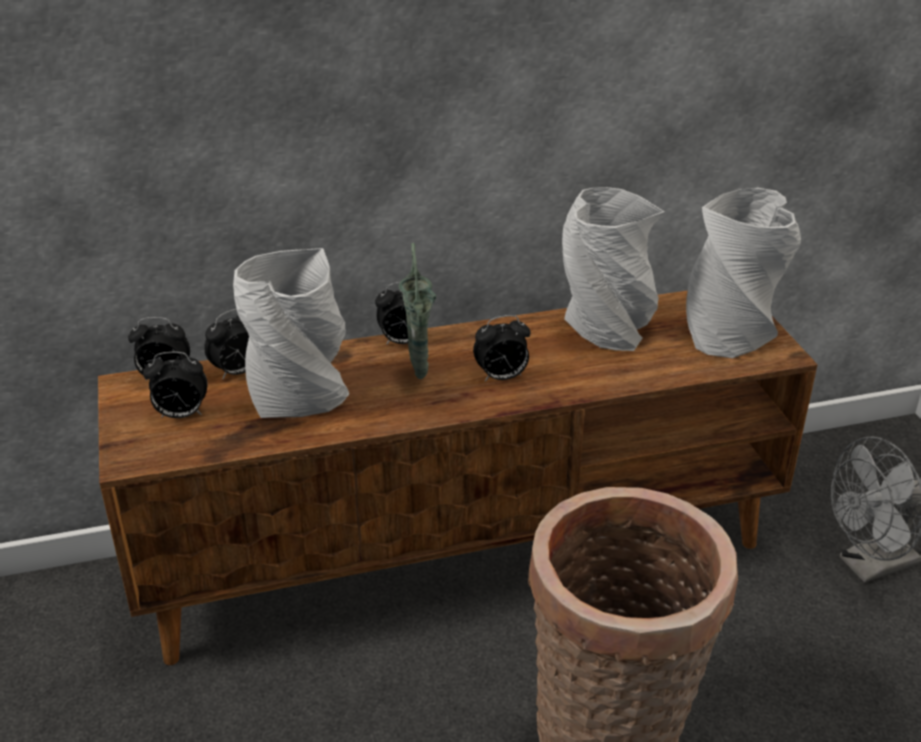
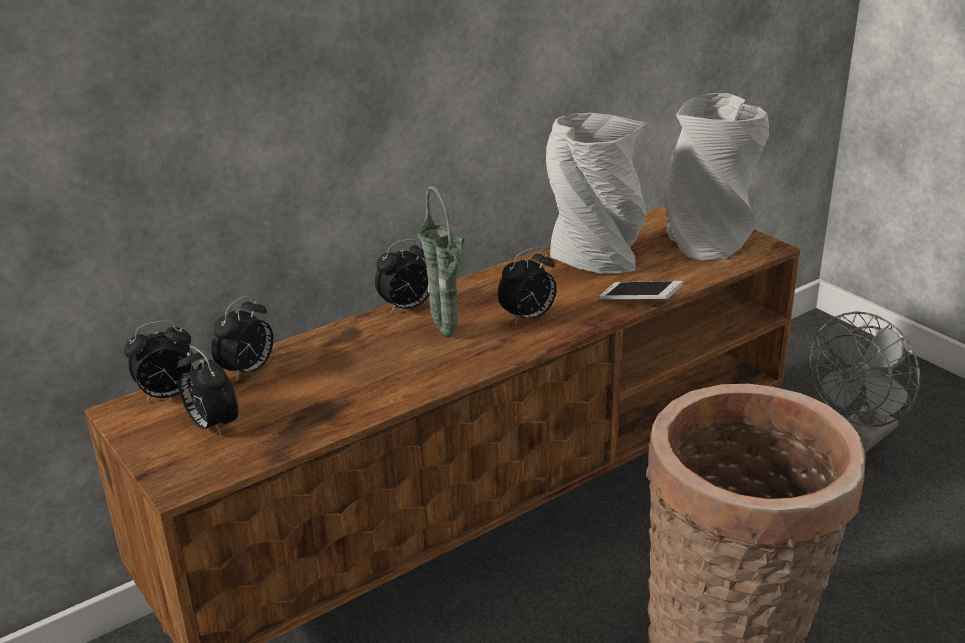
camera: 20 degrees left, 5 degrees down
(181, 415) = (212, 425): alarm clock -> alarm clock turned 75 degrees clockwise
(301, 398) = (336, 380): grey vase -> none
(615, 385) = (640, 301): none -> phone

